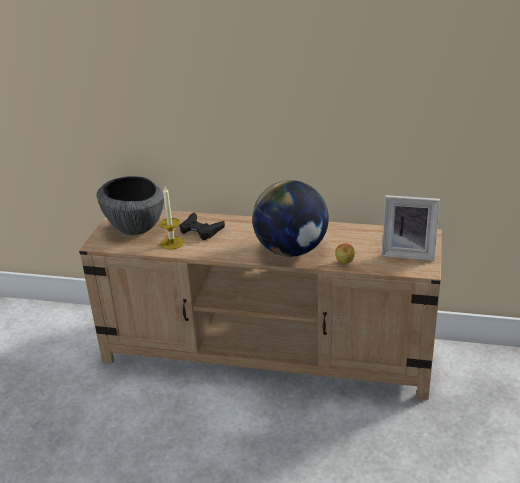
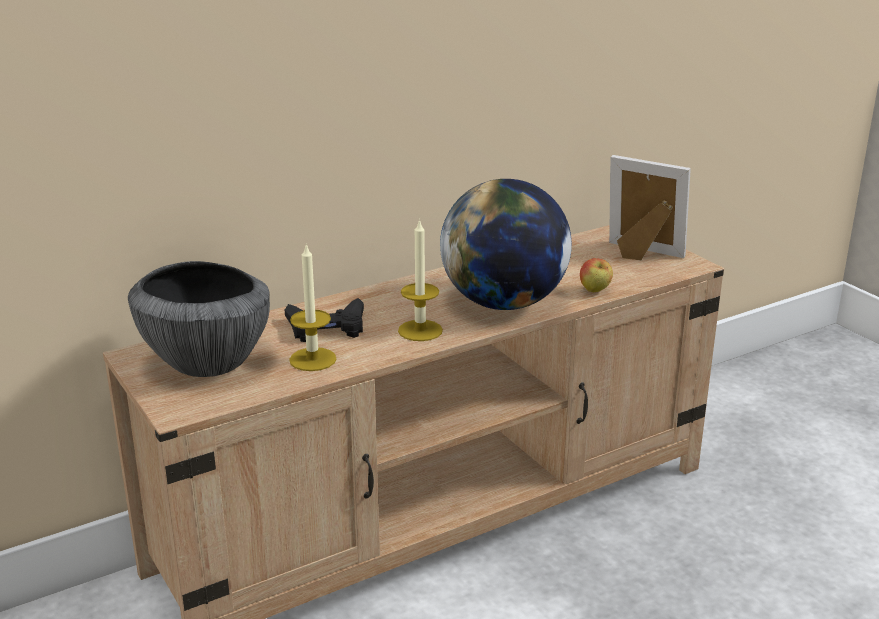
camera: 45 degrees left, 5 degrees down
(233, 248) = (420, 330): none -> candle
(408, 252) = (641, 254): picture frame -> picture frame turned 120 degrees counterclockwise

